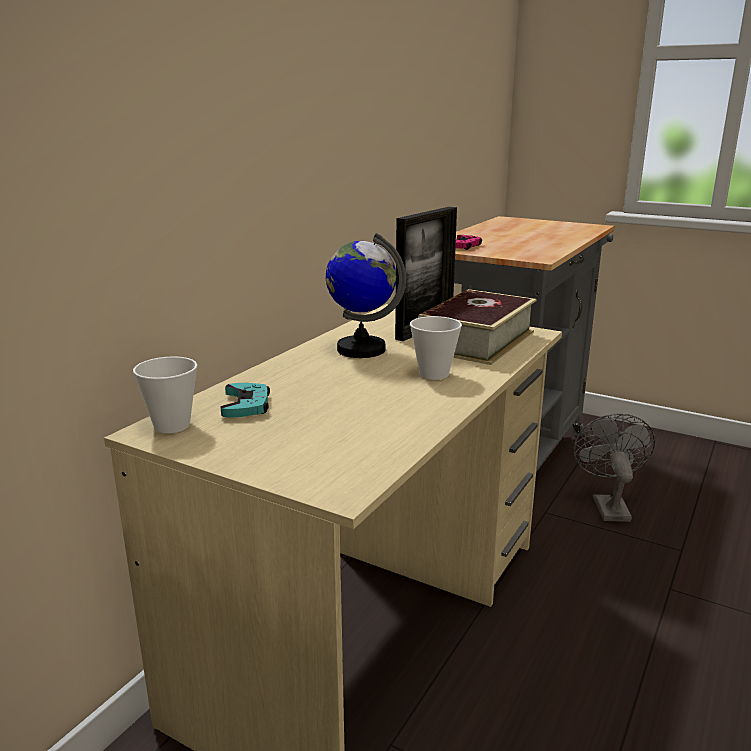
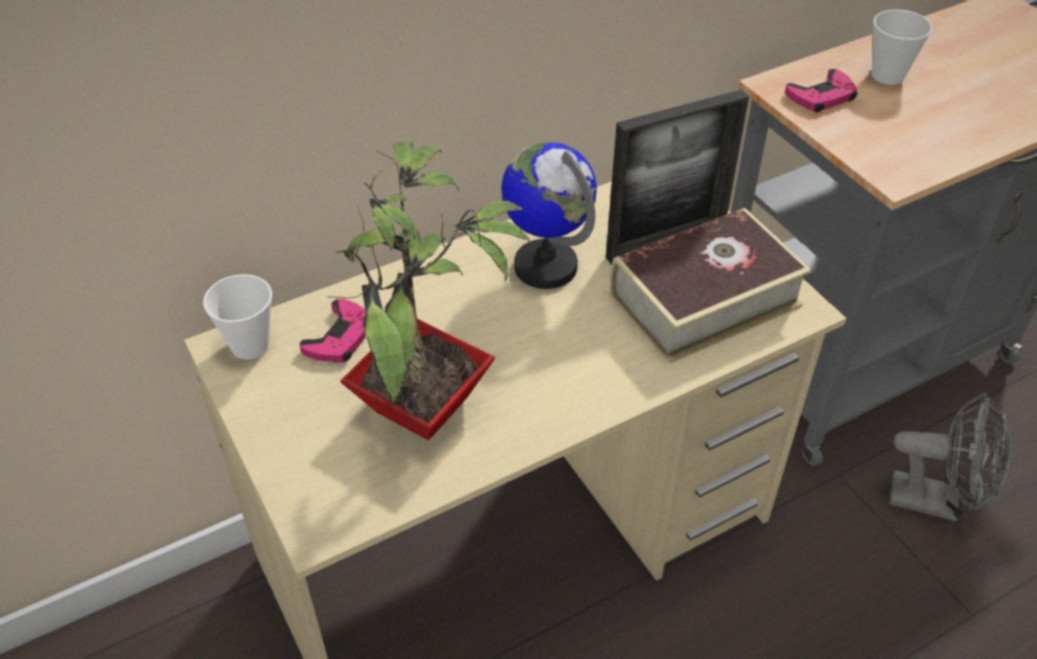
camera: 30 degrees right, 25 degrees up
(246, 405) = (340, 337): turquoise game controller -> pink game controller
(356, 418) = (427, 410): none -> potted plant
(434, 374) = (583, 356): cup -> cup (887, 75)
(608, 505) = (935, 501): grey fan -> grey fan turned 75 degrees clockwise

